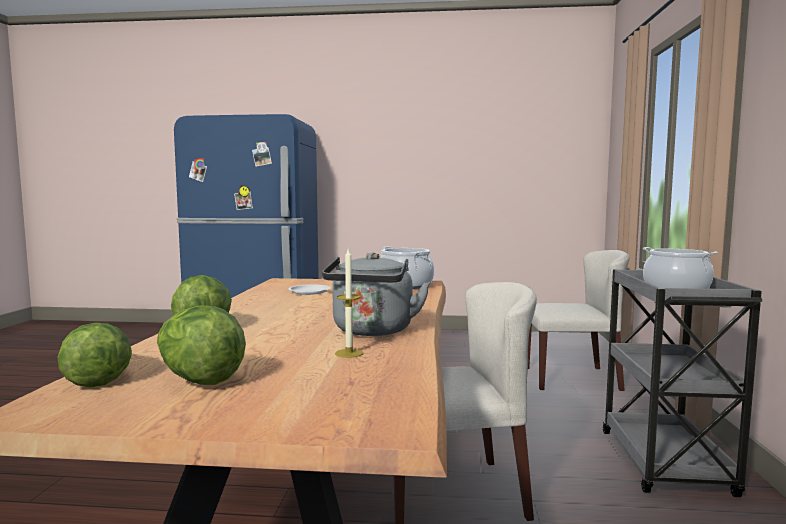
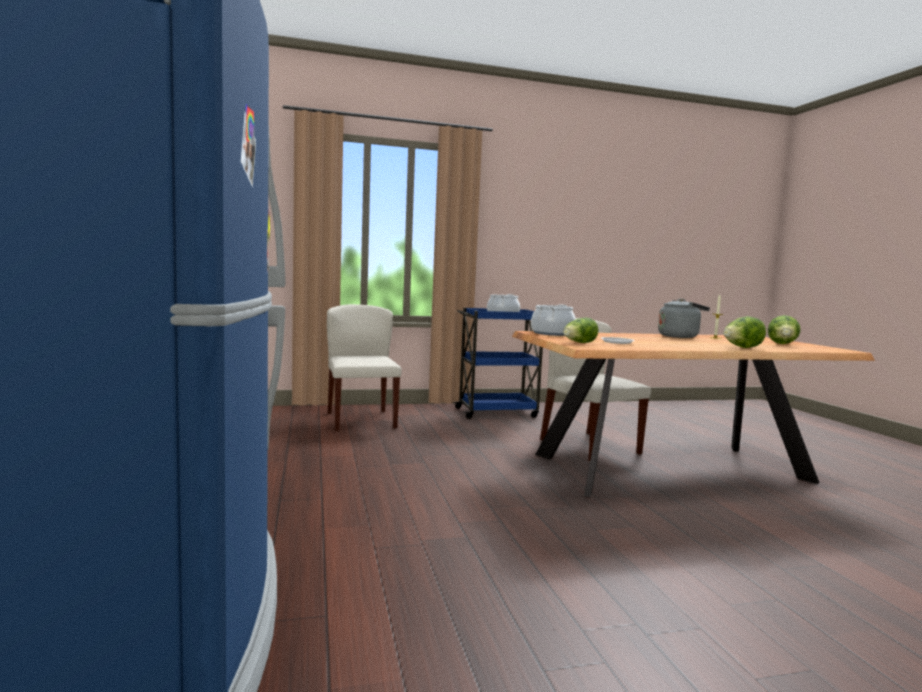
camera: 110 degrees left, 0 degrees up
(96, 377) = (817, 350): lettuce -> lettuce (579, 343)
(665, 464) = (497, 412): grey cart -> blue cart

